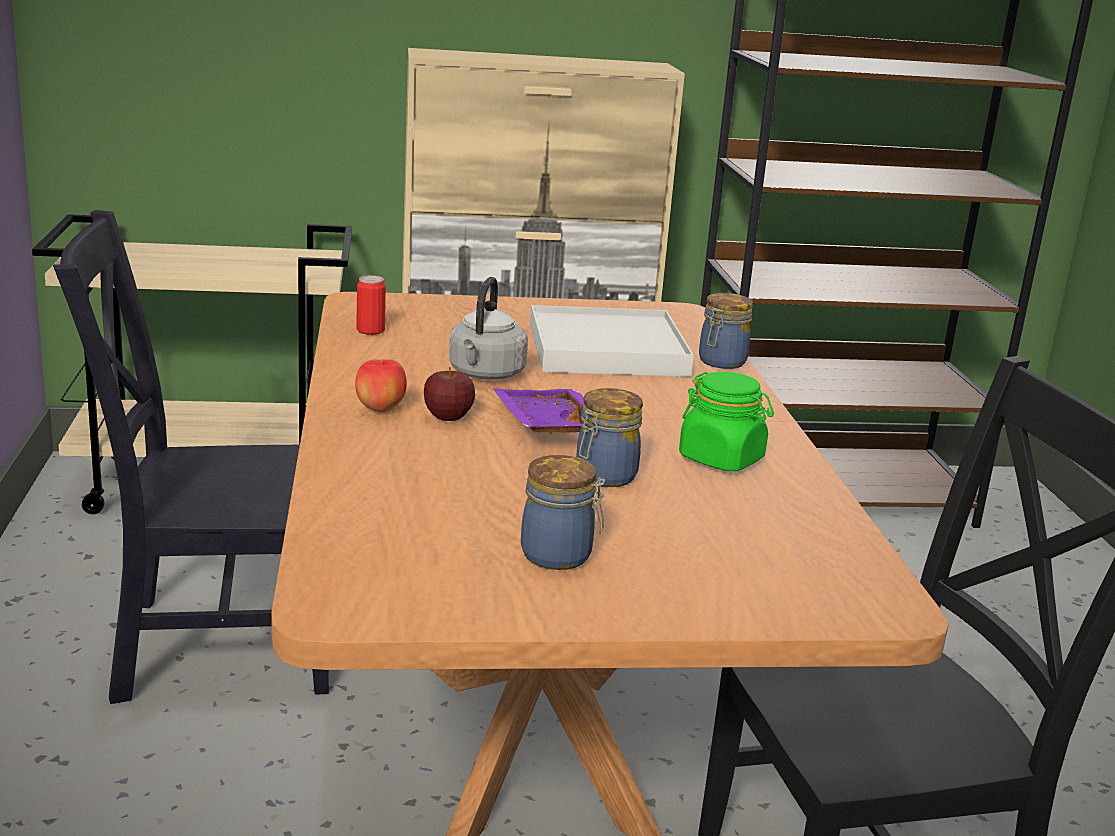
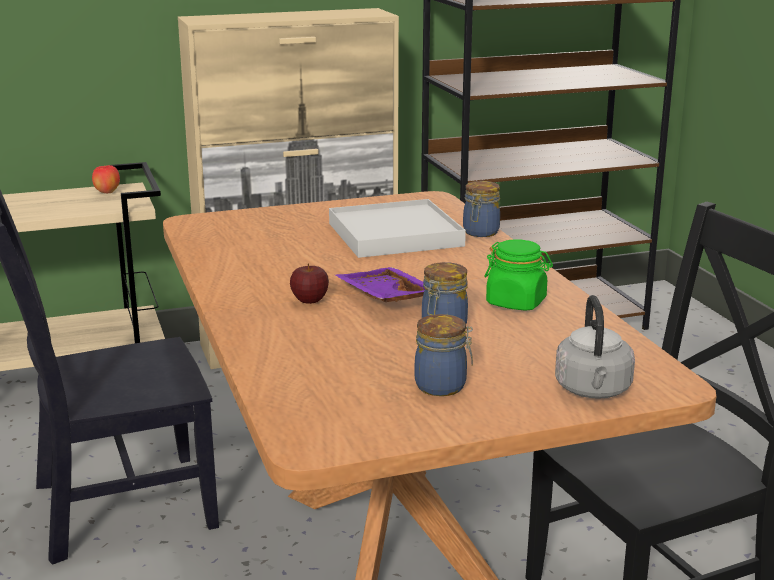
camera: 10 degrees left, 0 degrees up
(370, 330) = (213, 243): can -> none
(380, 409) = (257, 302): apple -> apple (107, 192)
(485, 375) = (318, 265): grey kettle -> grey kettle (593, 391)

